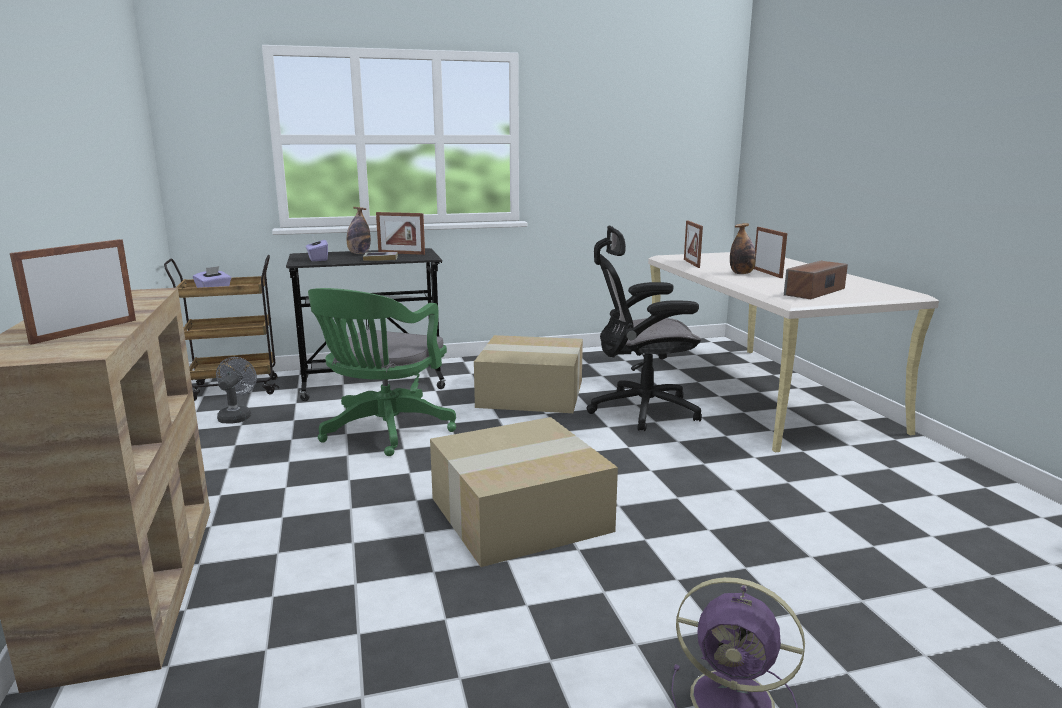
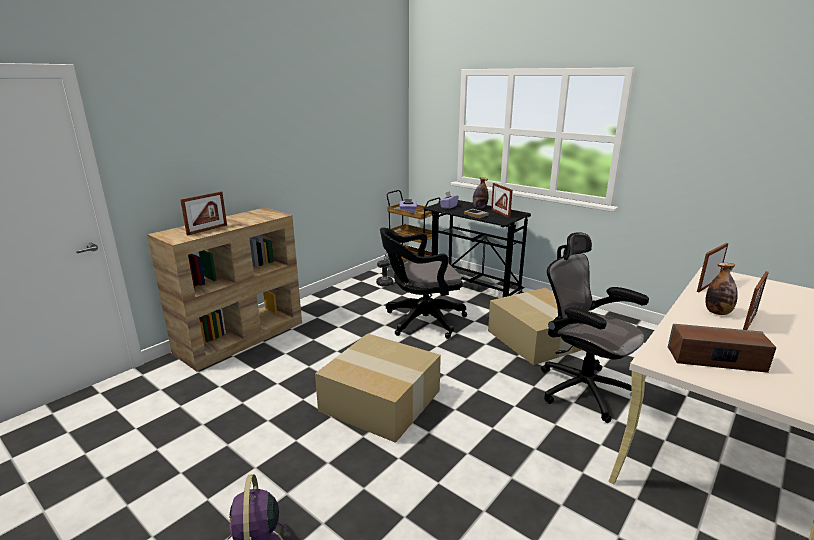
camera: 55 degrees right, 5 degrees up
(85, 331) = (207, 230): picture frame -> picture frame turned 135 degrees clockwise
(384, 431) = (420, 321): green office chair -> black office chair

